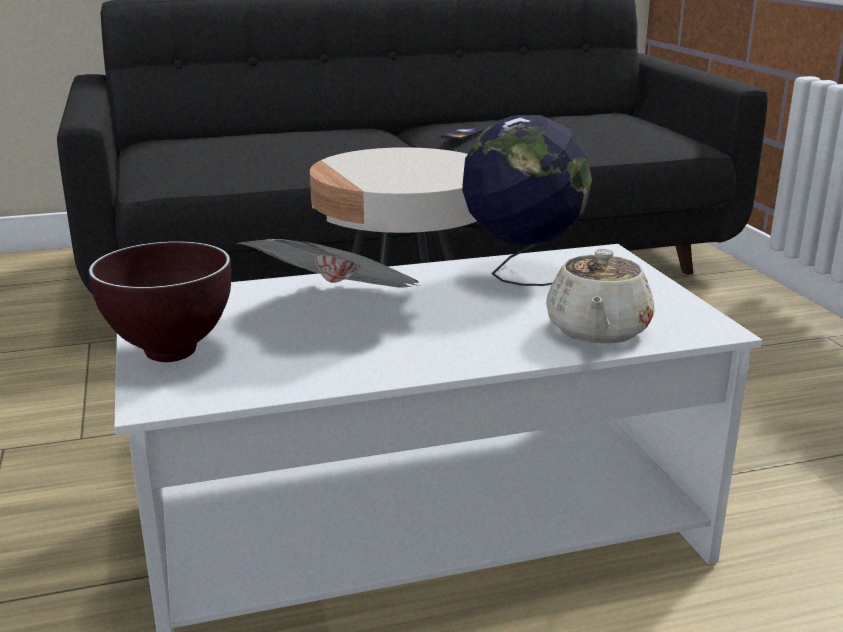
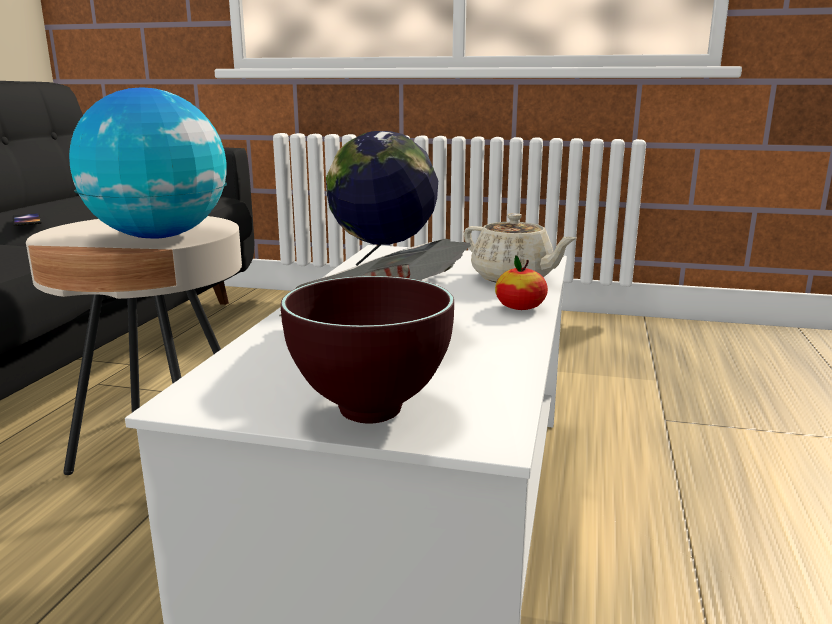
camera: 60 degrees left, 5 degrees down
(393, 177) = (158, 237): none -> globe
(491, 353) = (520, 307): none -> apple

